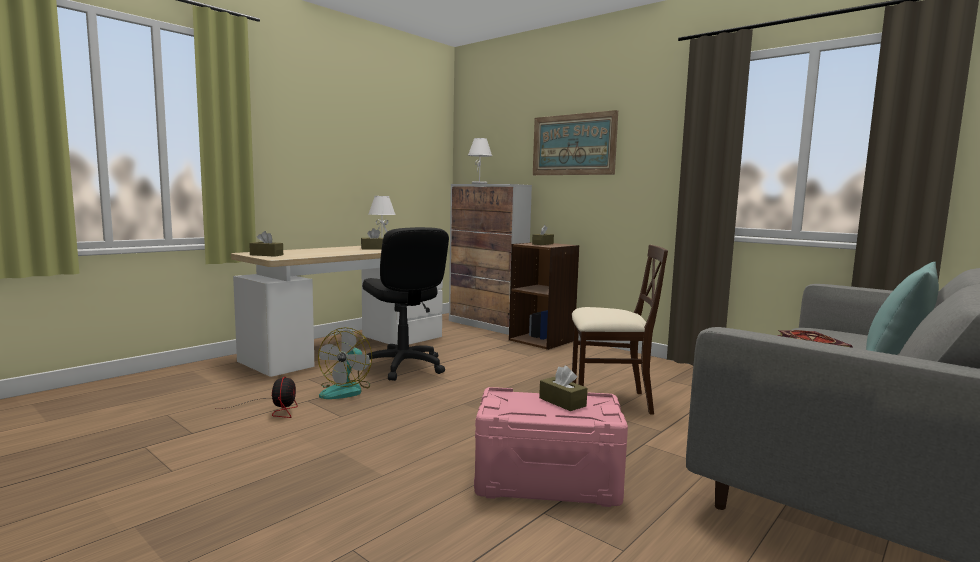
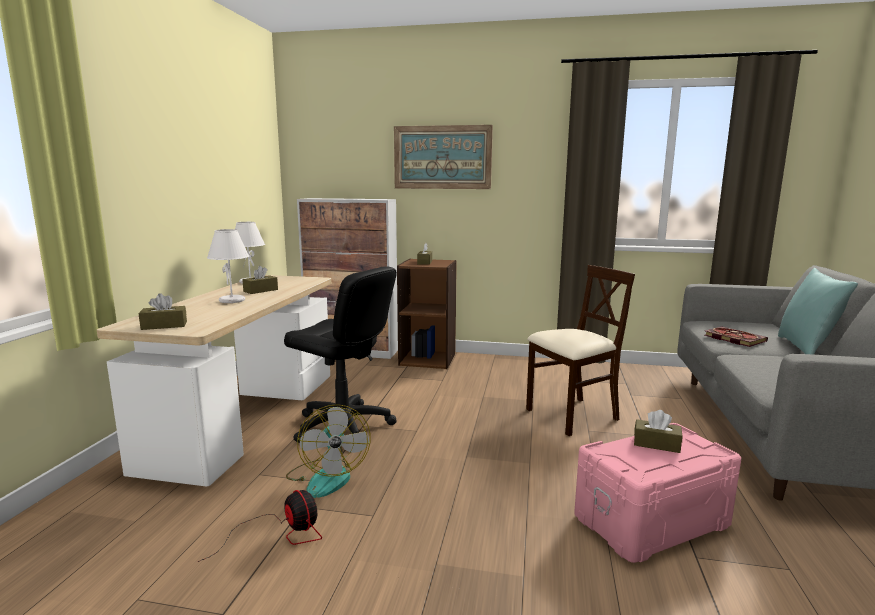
camera: 30 degrees left, 5 degrees up
(479, 184) = (332, 198): white table lamp -> white table lamp (232, 301)

